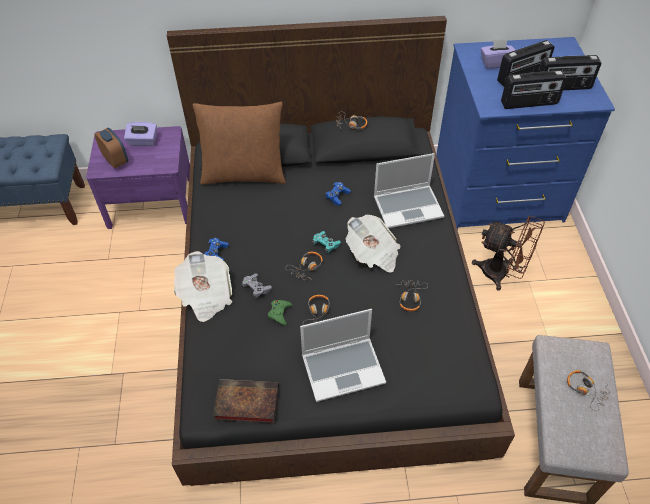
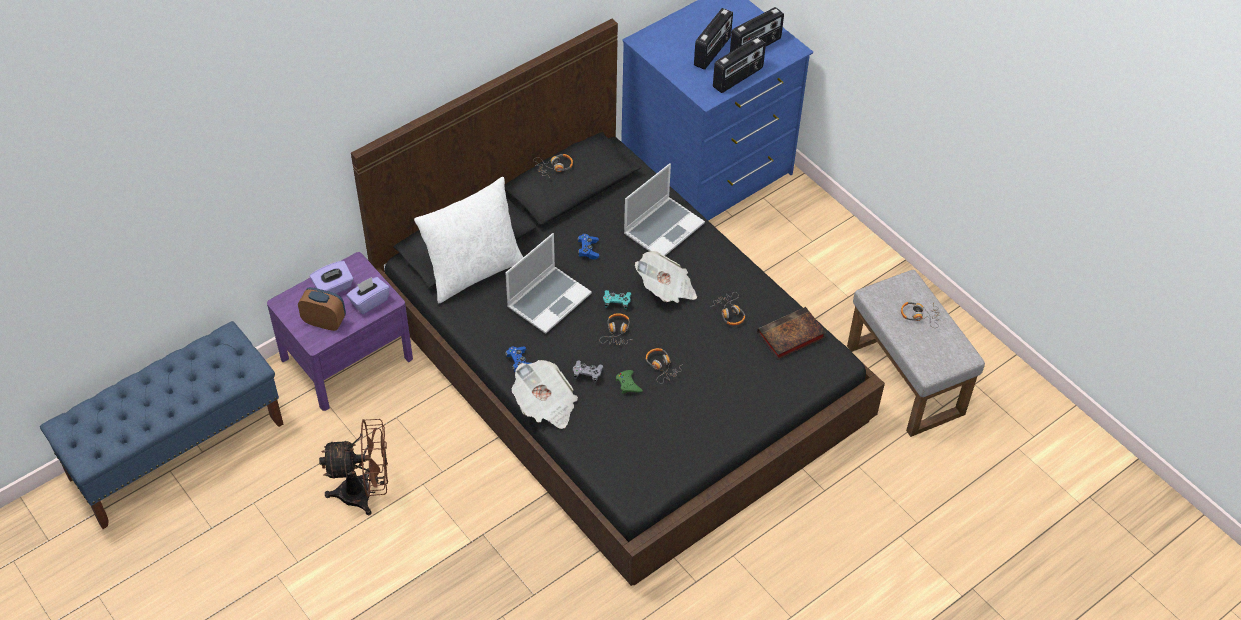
camera: 35 degrees left, 0 degrees up
(244, 173) = (473, 271): brown pillow -> white pillow
(245, 403) = (662, 471): book -> book (790, 336)
(343, 368) = (720, 400): laptop -> laptop (549, 300)
(496, 63) = (678, 46): purple tissue box -> purple tissue box (369, 302)
(501, 274) = (768, 256): brown fan -> brown fan (365, 493)

